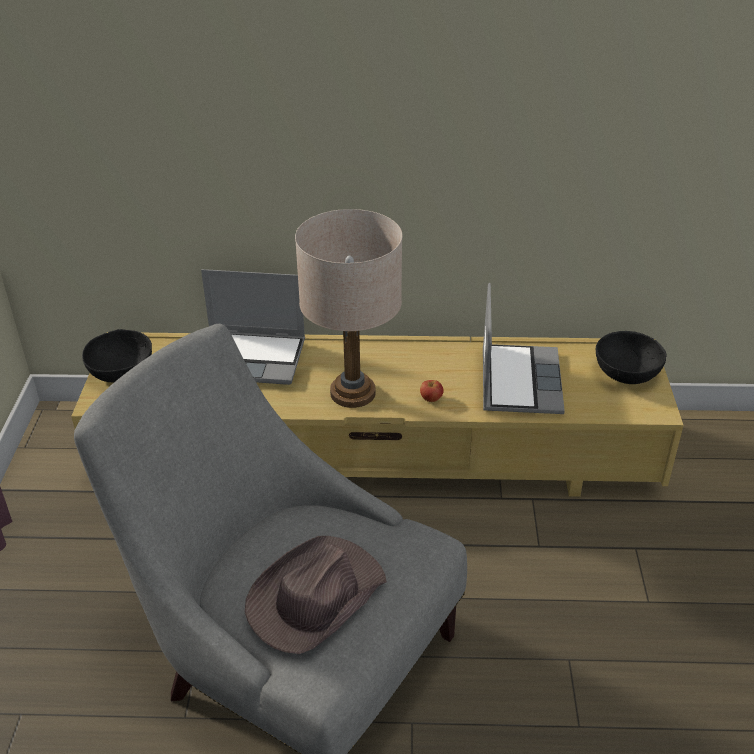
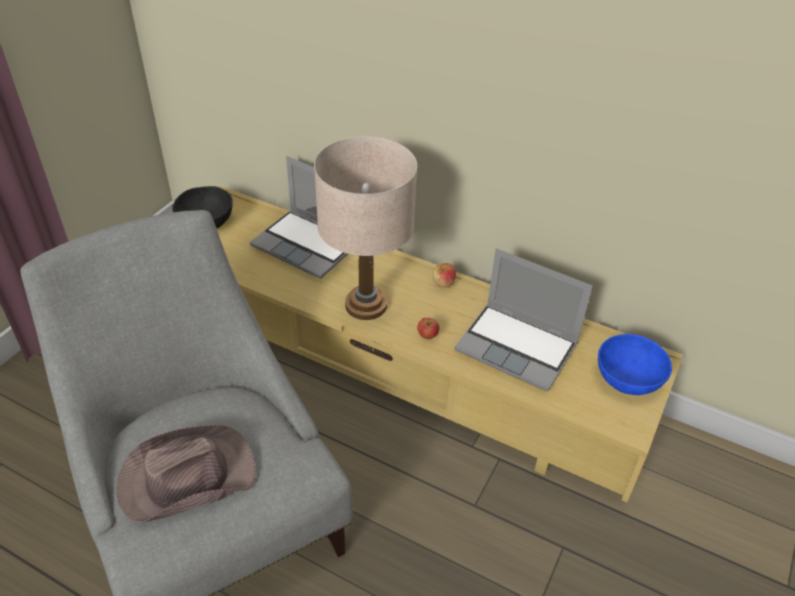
camera: 25 degrees right, 5 degrees up
(411, 349) = (443, 283): none -> apple
(518, 380) = (518, 347): laptop -> laptop turned 90 degrees clockwise
(626, 373) = (627, 379): black bowl -> blue bowl

